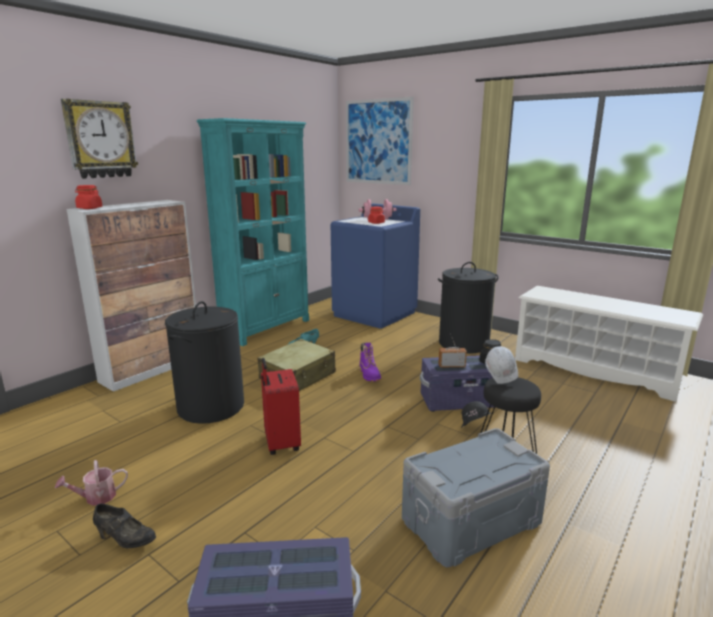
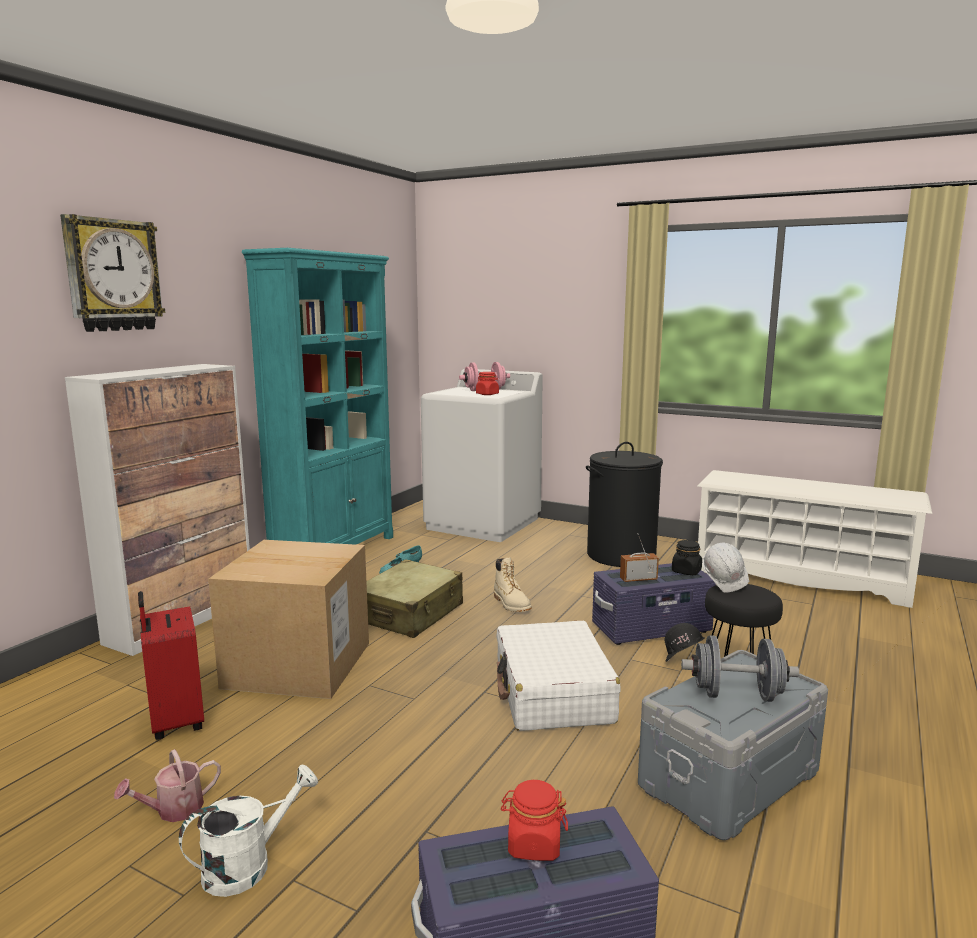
camera: 10 degrees left, 5 degrees down
(89, 208) = (102, 375): red jar -> red jar (533, 844)
(125, 540) = (248, 865): black shoe -> white watering can
(211, 406) = (298, 665): black laundry basket -> cardboard box
(281, 444) = (425, 706): red suitcase -> red suitcase (175, 722)
(369, 375) = (511, 604): purple boot -> beige boot
(371, 443) = (553, 693): none -> white suitcase
(375, 314) = (483, 524): blue washing machine -> white washing machine
(378, 142) = (477, 285): picture -> none
(476, 463) = (736, 695): none -> grey dumbbell

